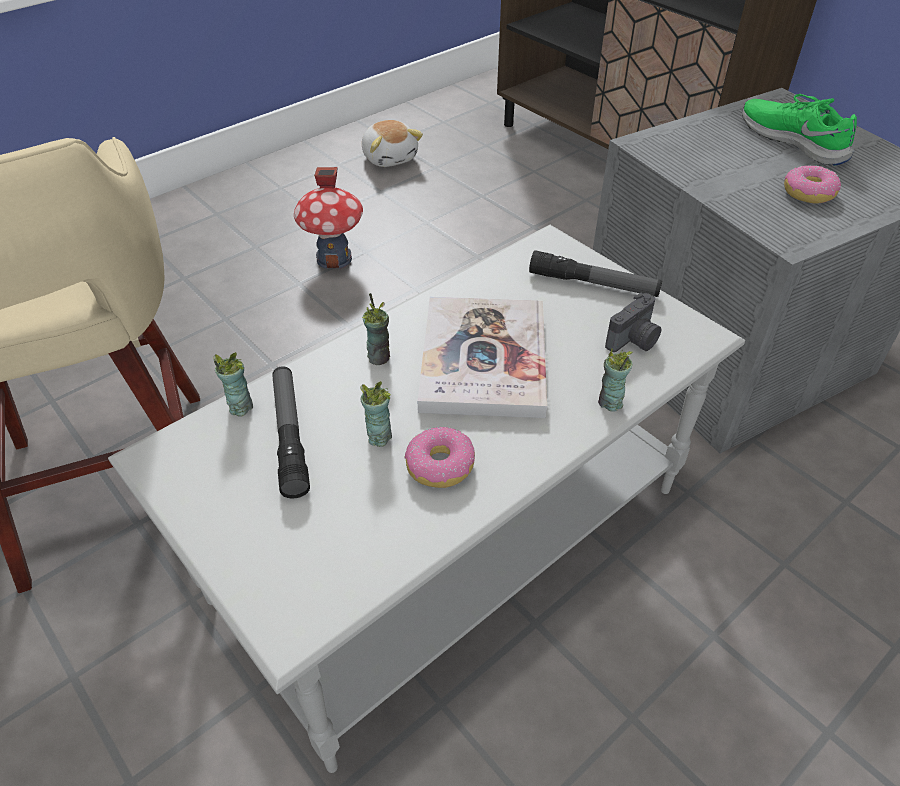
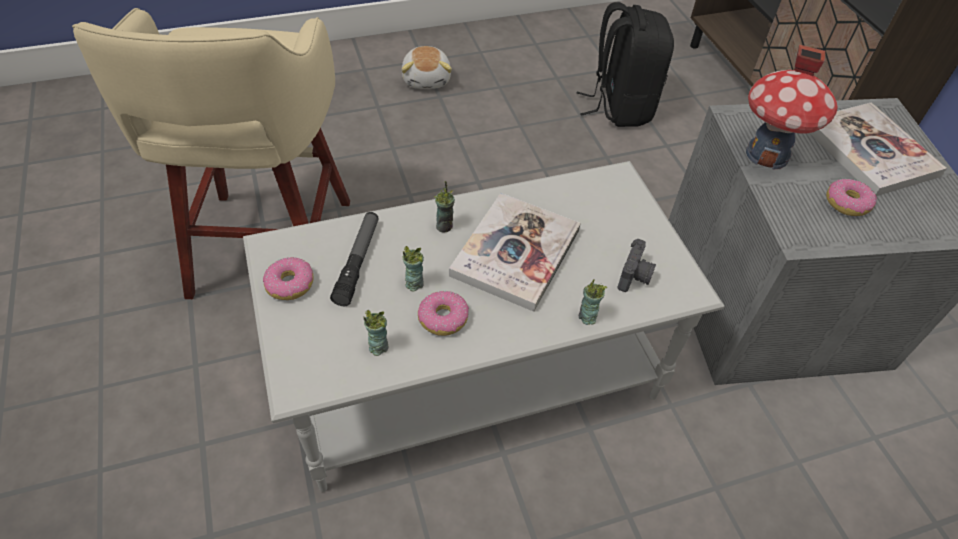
camera: 20 degrees right, 5 degrees up
(209, 495) = (290, 284): none -> donut
(240, 407) = (336, 230): cup -> cup (378, 347)
(334, 258) = (493, 124): toy house -> toy house (767, 154)
(390, 157) = (579, 49): plush toy -> plush toy (427, 79)
(464, 202) = (619, 106): none -> black backpack
(593, 284) = (632, 221): flashlight -> none
(634, 340) = (635, 277): camera -> camera turned 45 degrees counterclockwise
(793, 140) = (870, 151): green shoe -> book

